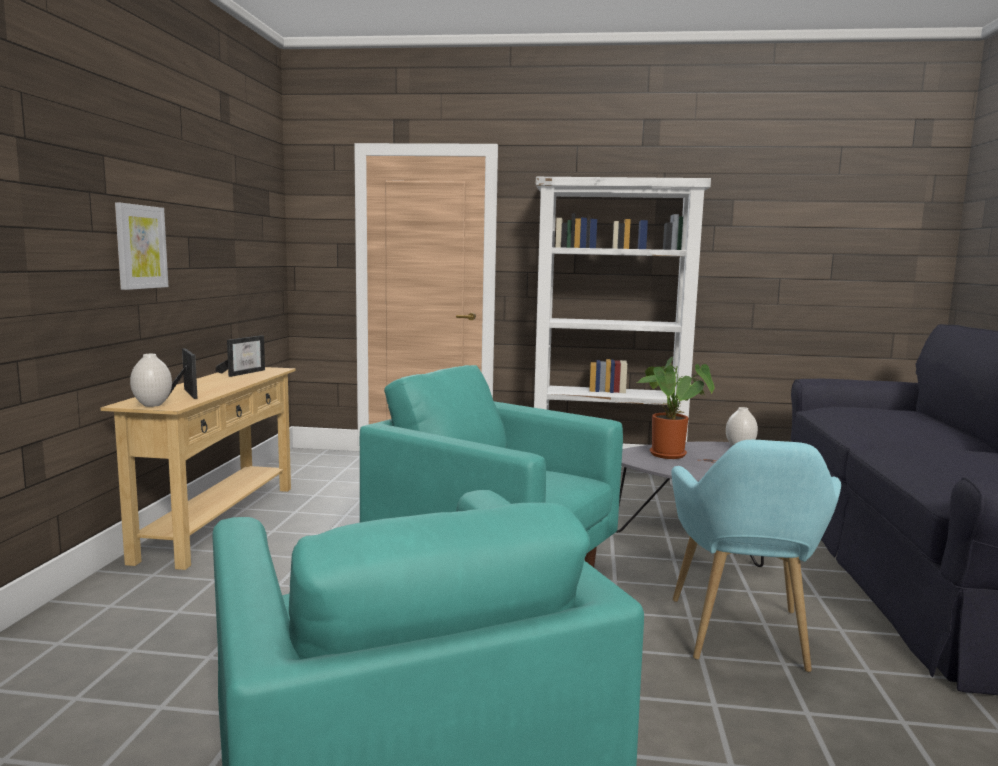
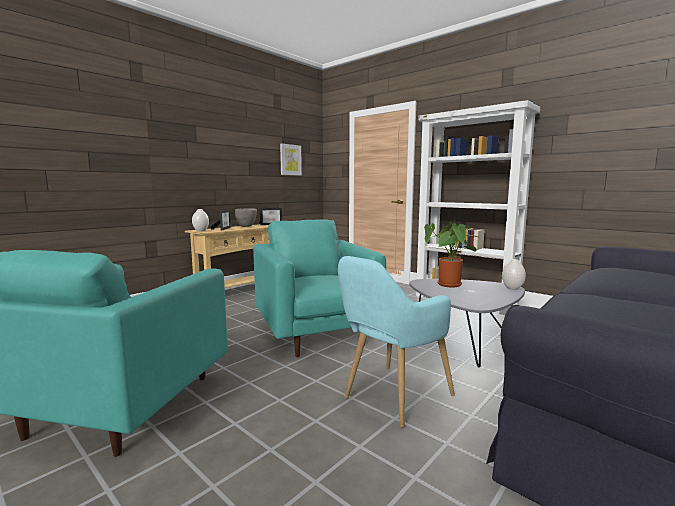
camera: 35 degrees right, 0 degrees up
(140, 247) = (215, 165): picture -> picture (290, 160)
(212, 383) = (246, 226): none -> grey bowl

